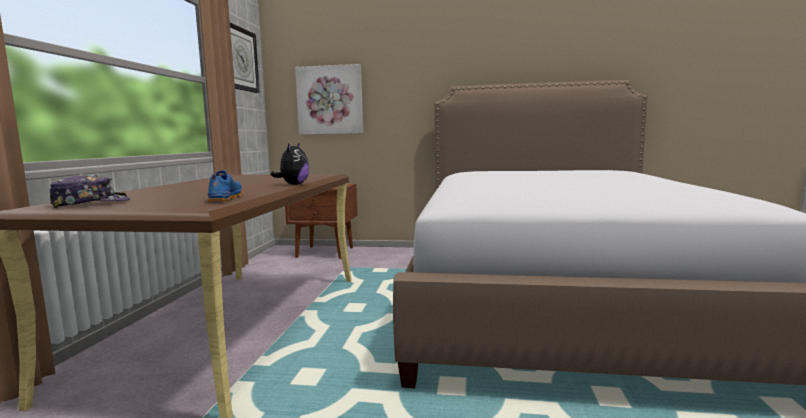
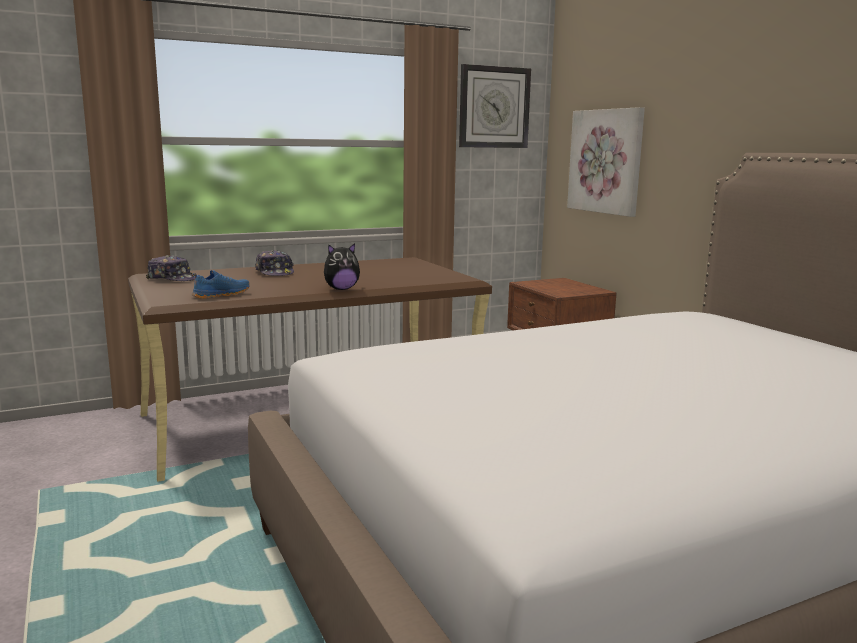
camera: 55 degrees right, 5 degrees up
(177, 189) = (275, 272): none -> cap

